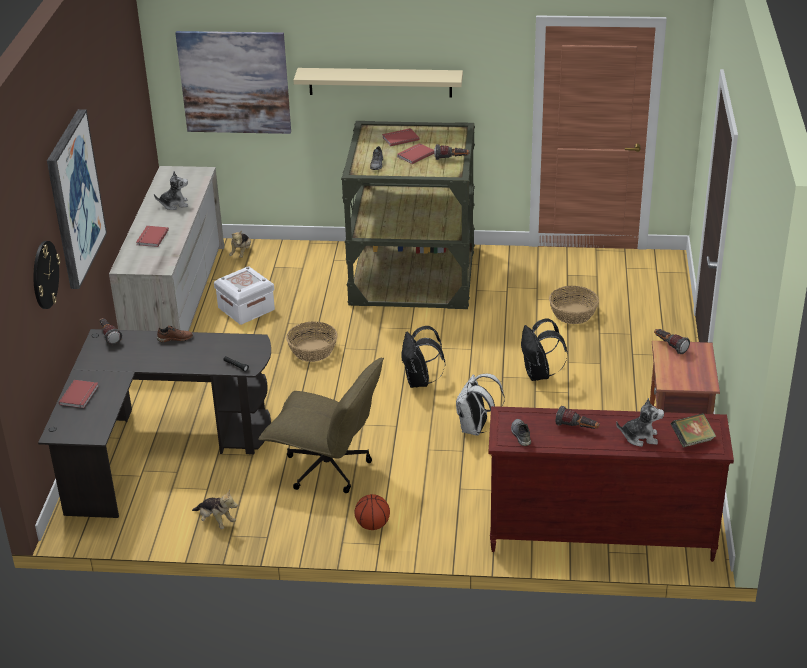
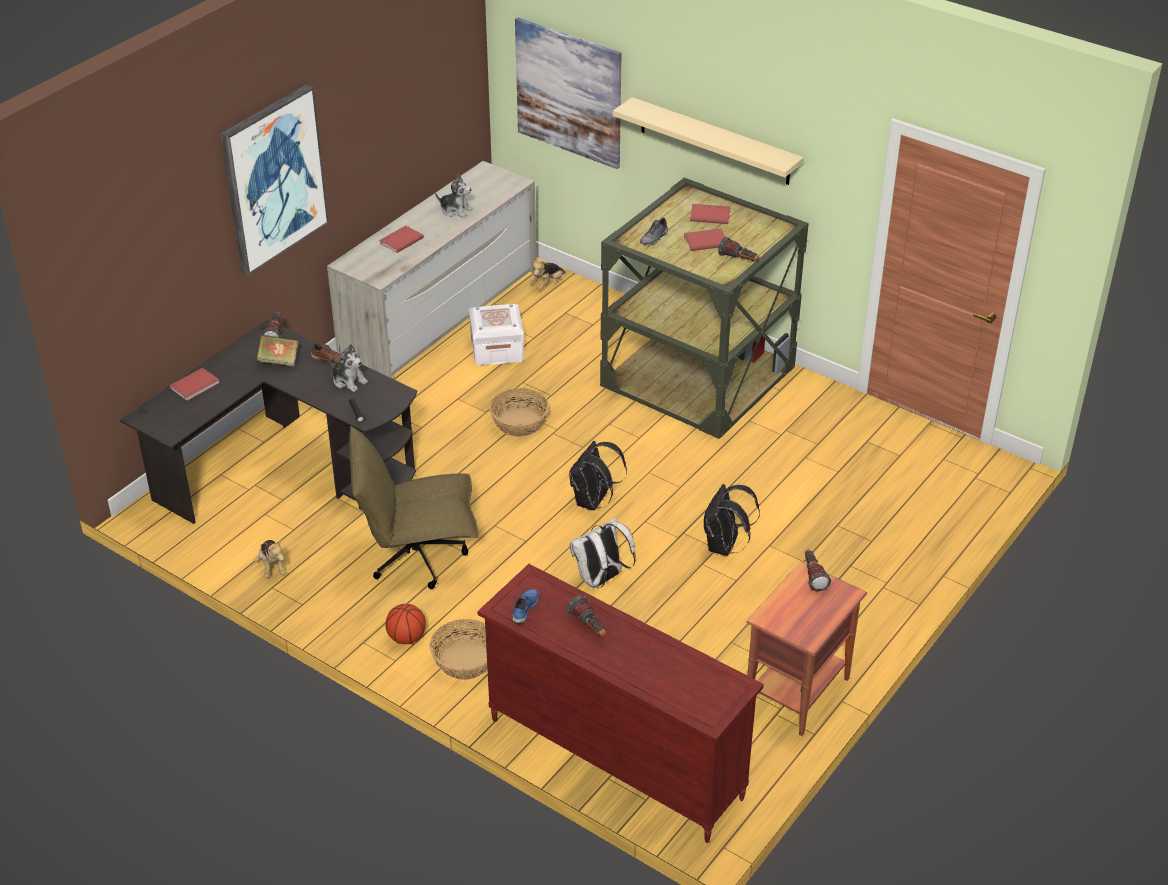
camera: 30 degrees right, 5 degrees up
(45, 274) = (187, 251): wall clock -> none
(326, 467) = (418, 556): beige office chair -> beige office chair turned 120 degrees clockwise
(520, 435) = (524, 609): grey shoe -> blue shoe
(573, 313) = (829, 490): basket -> basket (465, 661)
(640, 437) = (643, 667): plush toy -> plush toy (349, 381)
(692, 440) = (694, 696): book -> book (279, 360)

